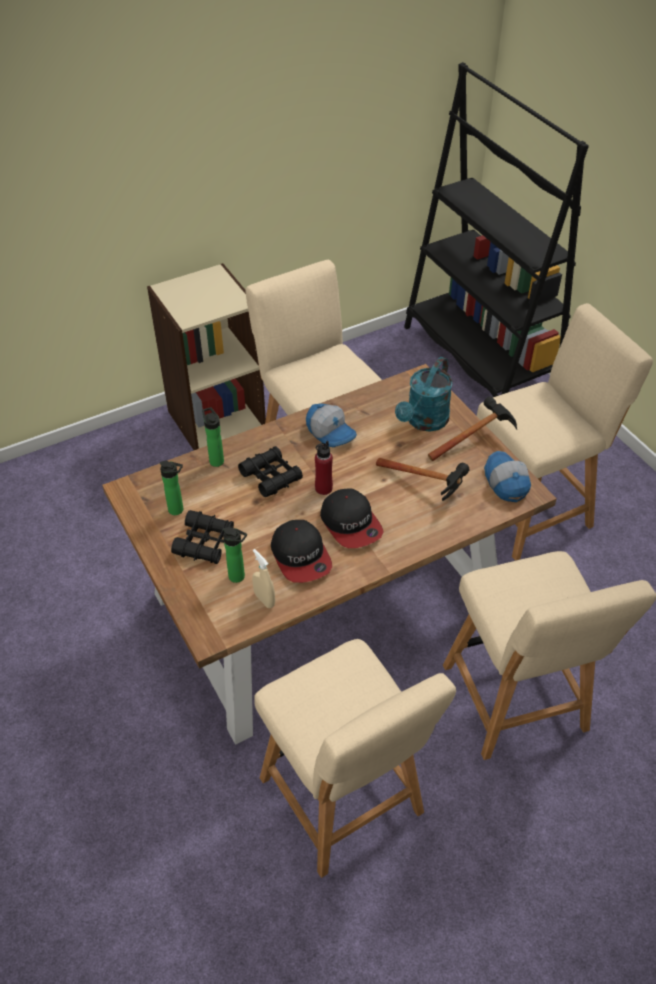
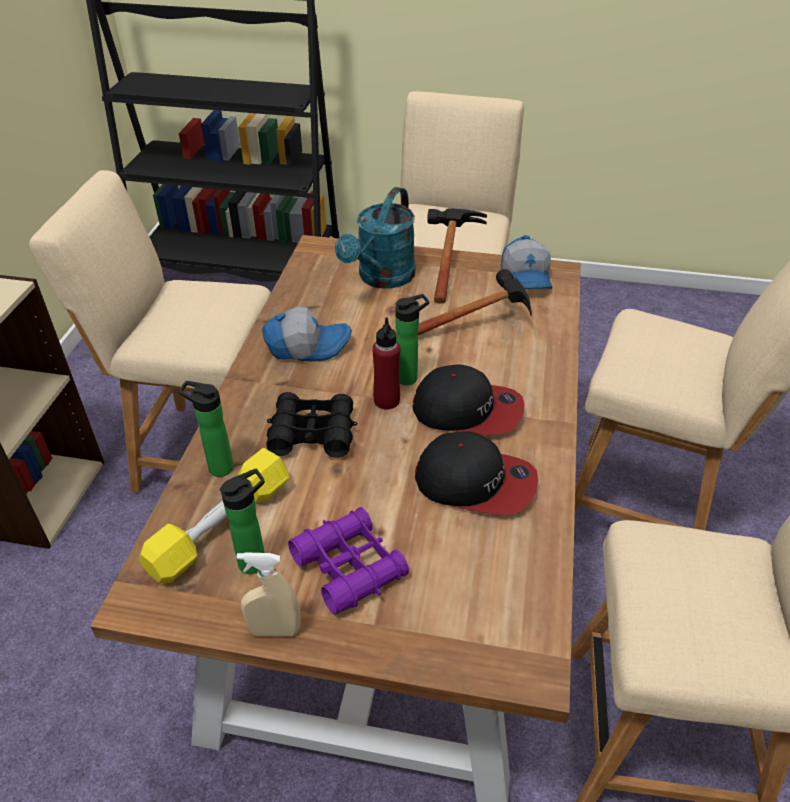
camera: 50 degrees left, 5 degrees down
(184, 486) = (221, 526): none -> yellow dumbbell
(204, 542) = (349, 567): black binoculars -> purple binoculars
(239, 577) = (451, 565): bottle -> bottle (409, 377)
(264, 600) = (516, 562): beige spray bottle -> beige spray bottle (274, 630)
(424, 422) = (382, 278): turquoise watering can -> turquoise watering can turned 45 degrees clockwise
(505, 482) = (526, 278): cap -> cap turned 120 degrees counterclockwise

